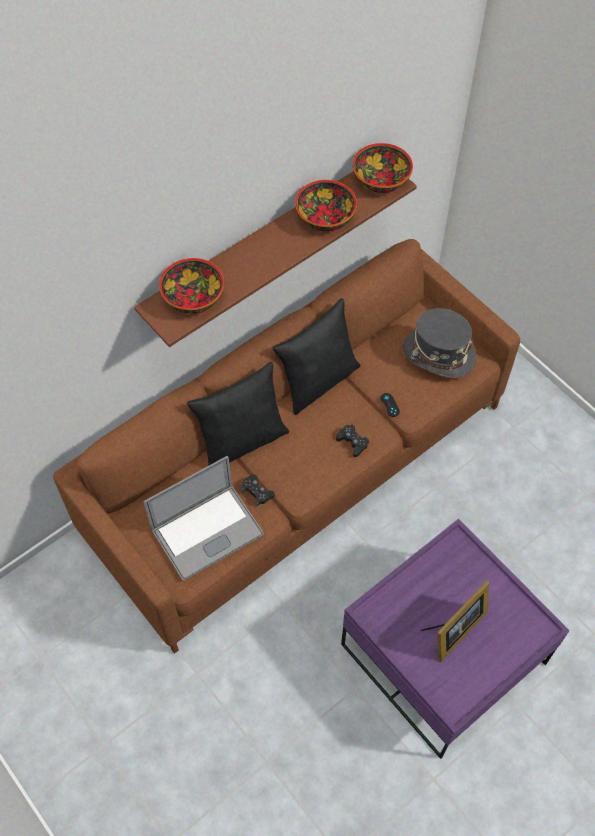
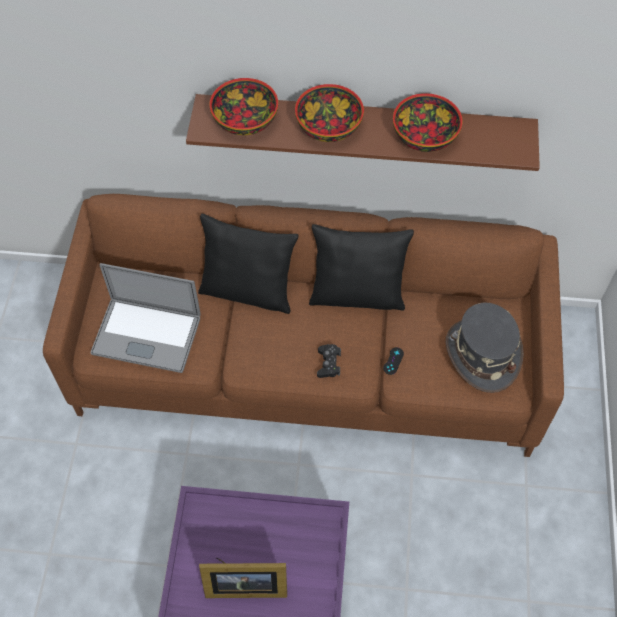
camera: 45 degrees right, 0 degrees up
(257, 492) = (214, 338): black game controller -> none
(381, 181) = (510, 141): bowl -> bowl (328, 127)

